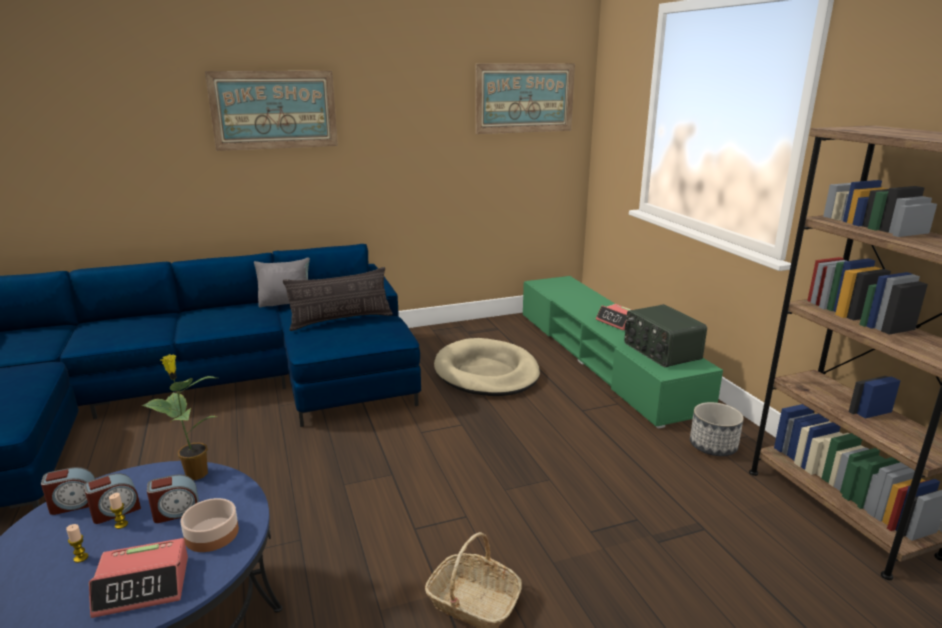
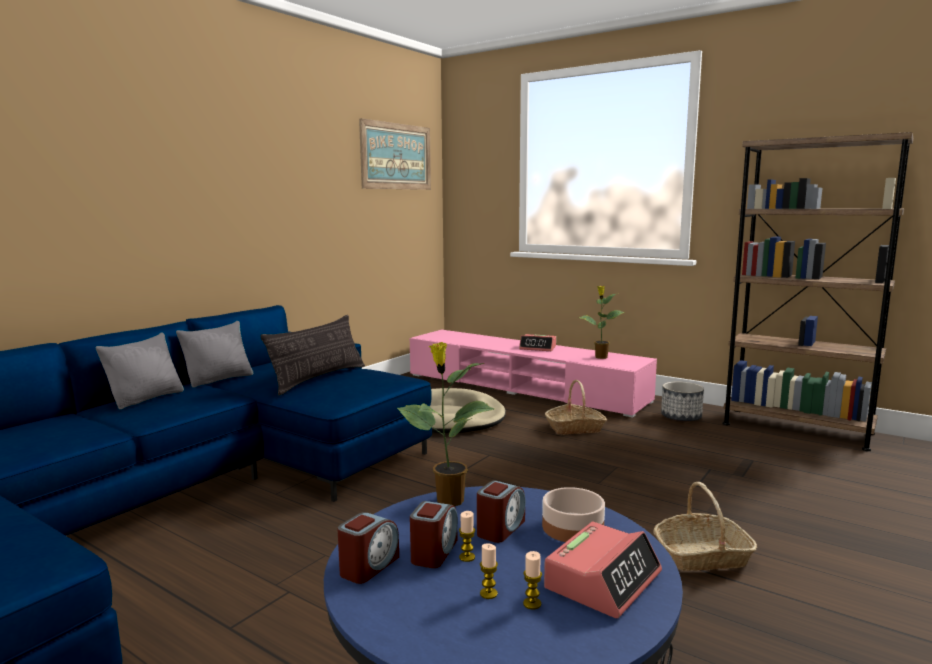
camera: 35 degrees left, 10 degrees down
(83, 578) = (532, 604): none -> candle
(220, 311) = (146, 399): none -> grey pillow
(274, 110) = (176, 147): picture -> none
(579, 422) = (575, 428): none -> basket
(603, 359) = (524, 388): green tv stand -> pink tv stand
(660, 351) = (600, 357): radio -> potted plant

